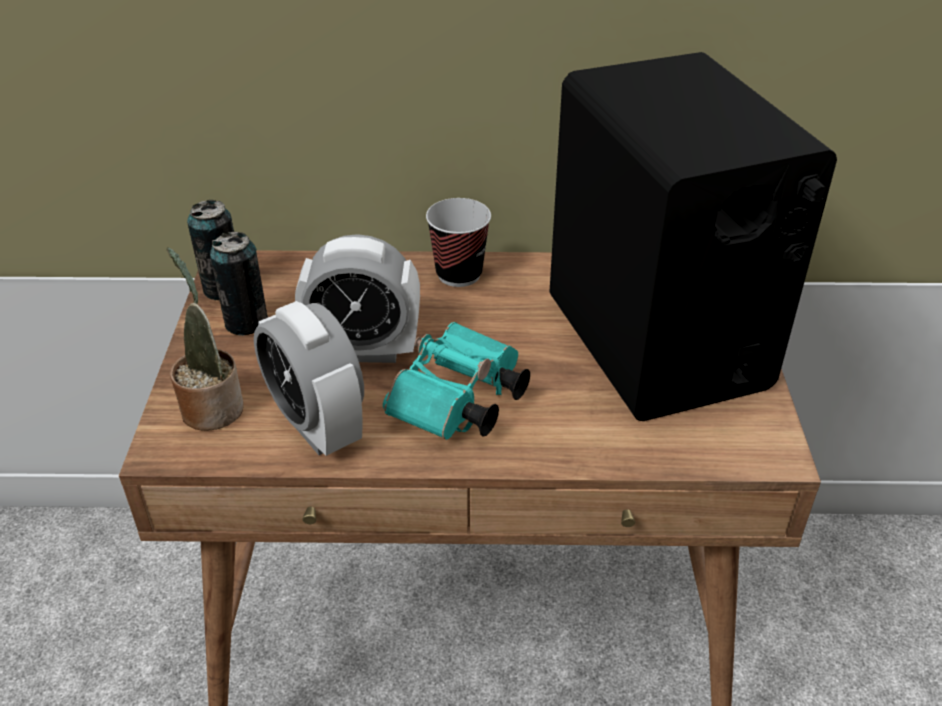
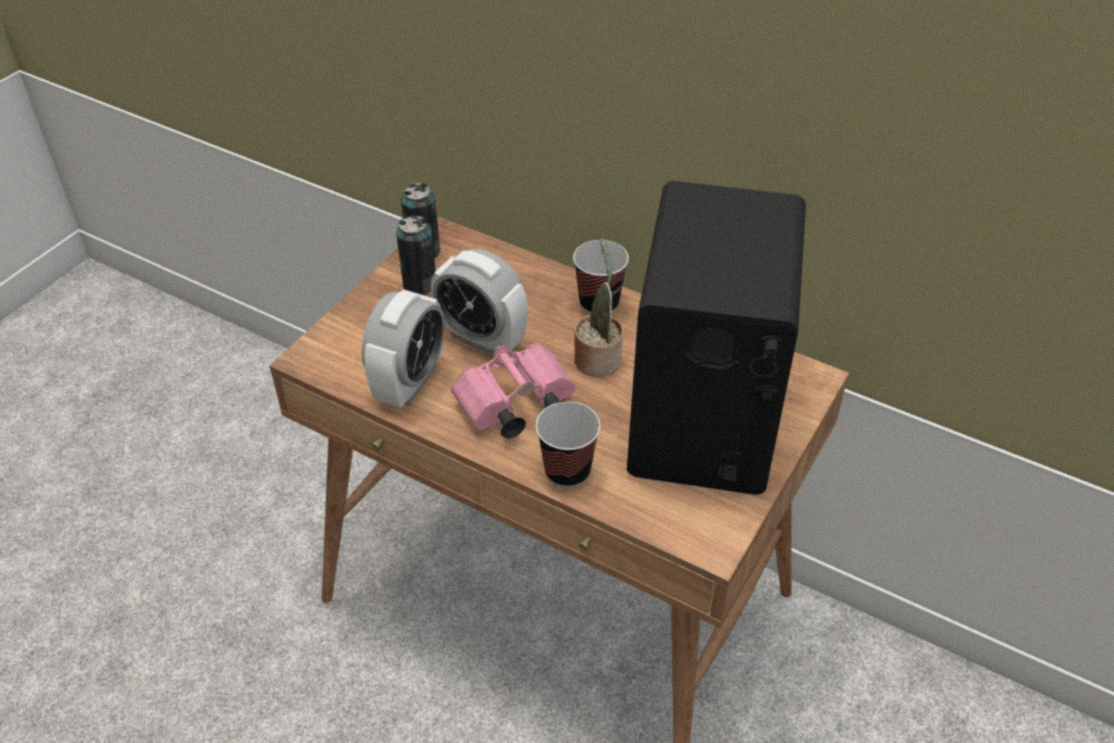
camera: 30 degrees right, 5 degrees up
(211, 406) = (354, 340): potted plant -> potted plant (598, 357)
(317, 426) = (409, 383): alarm clock -> alarm clock turned 150 degrees counterclockwise
(457, 405) = (513, 407): turquoise binoculars -> pink binoculars
(570, 445) = (567, 471): none -> cup

